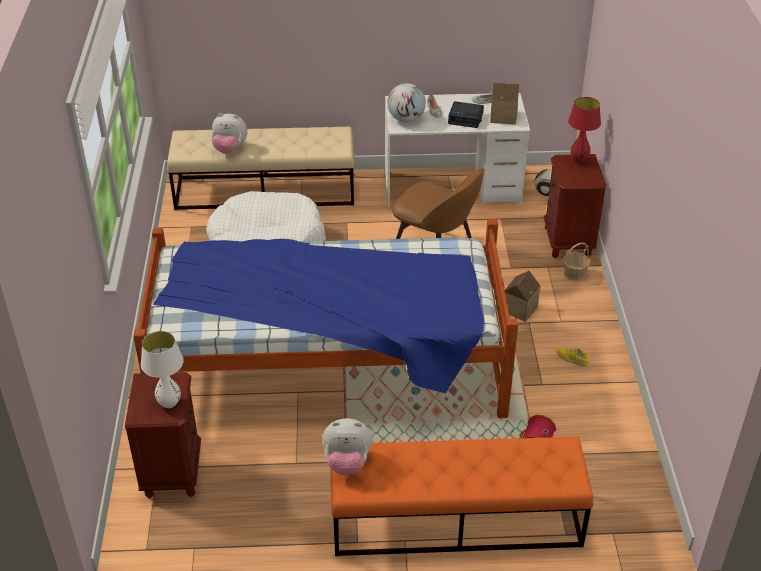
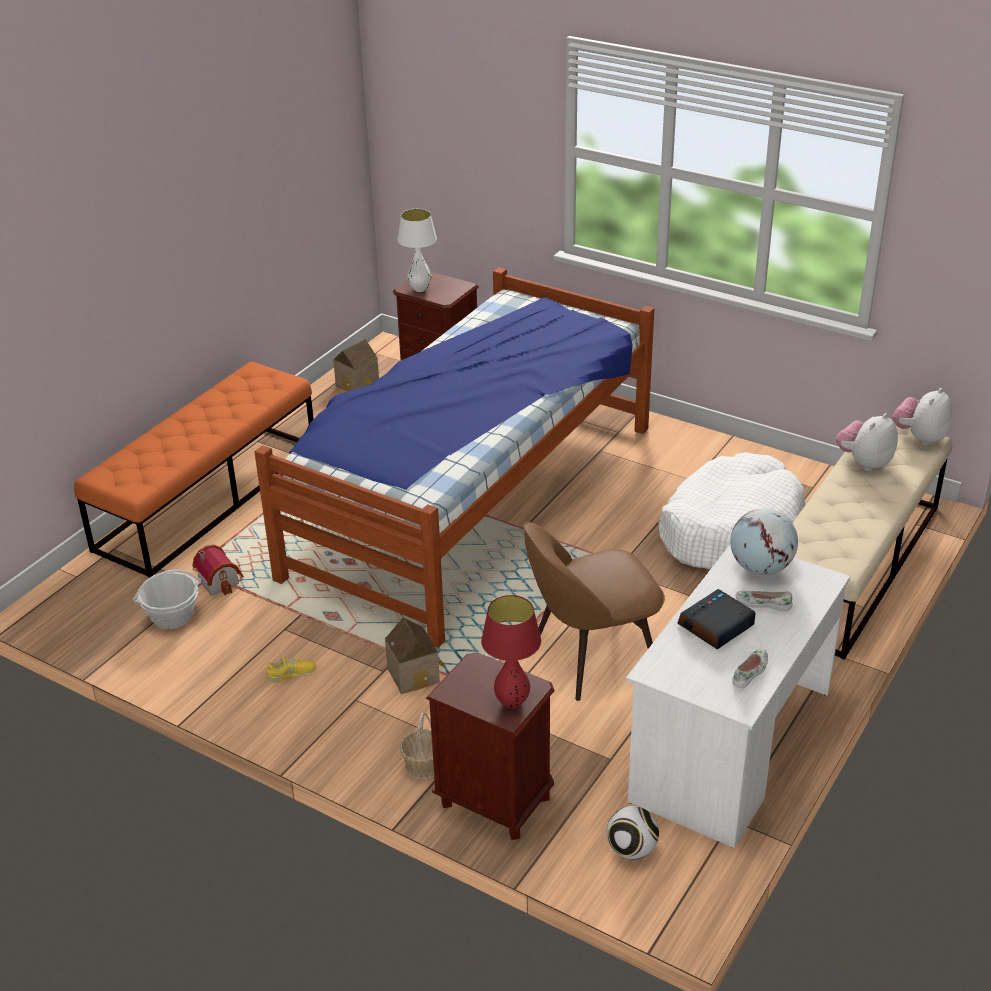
camera: 125 degrees right, 5 degrees down
(347, 463) = (278, 377): plush toy -> plush toy (920, 438)
(503, 116) = (691, 668): toy house -> toy house (359, 385)
(589, 446) = (172, 616): none -> basket

